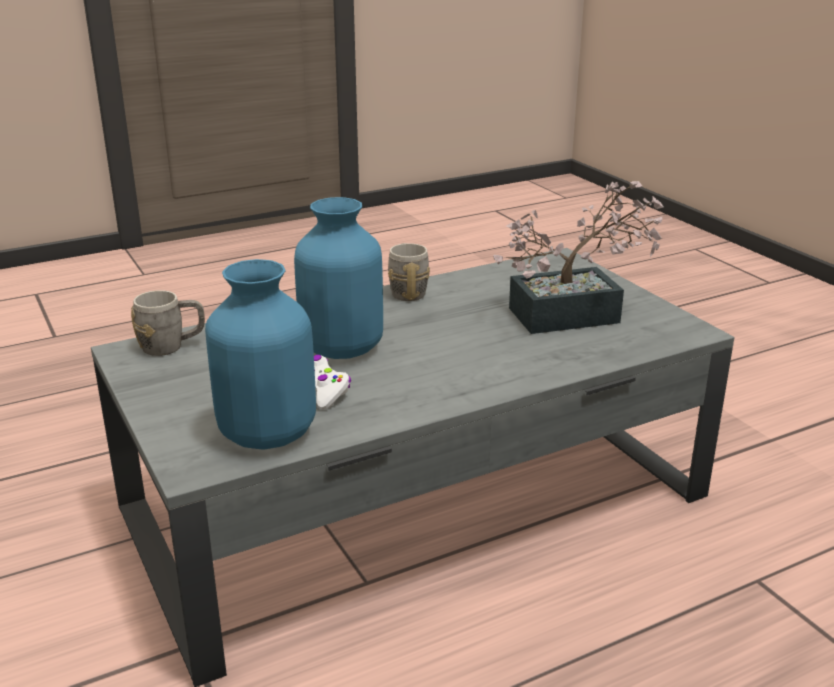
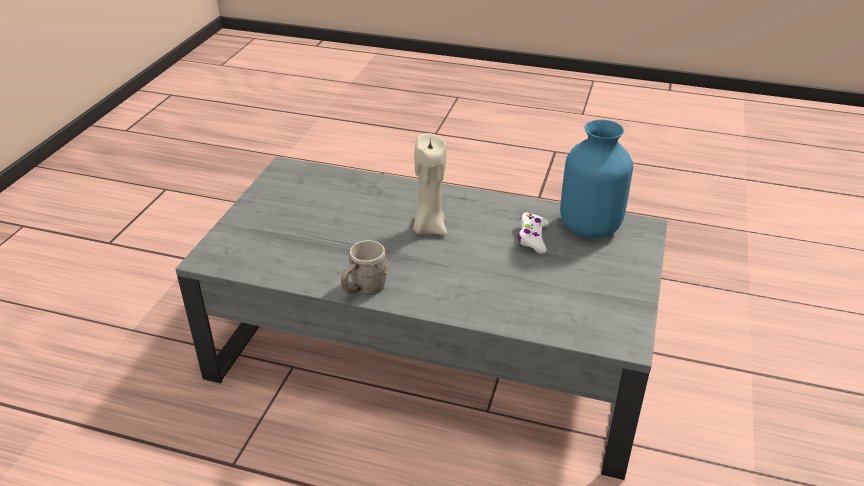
camera: 135 degrees left, 10 degrees up
(172, 346) = (590, 327): grey mug -> none
(340, 348) = (482, 262): blue vase -> none
(441, 350) = (429, 228): none -> beige candle
(576, 314) = (311, 209): potted plant -> none

